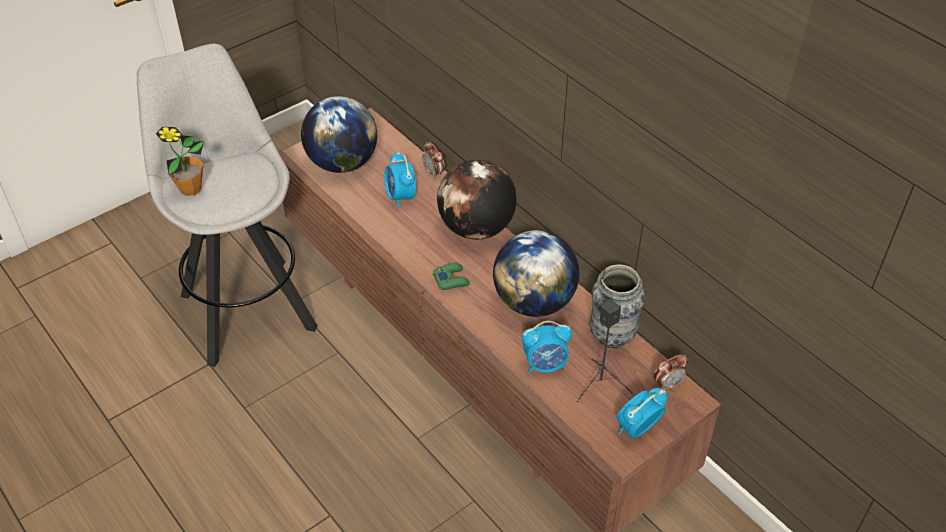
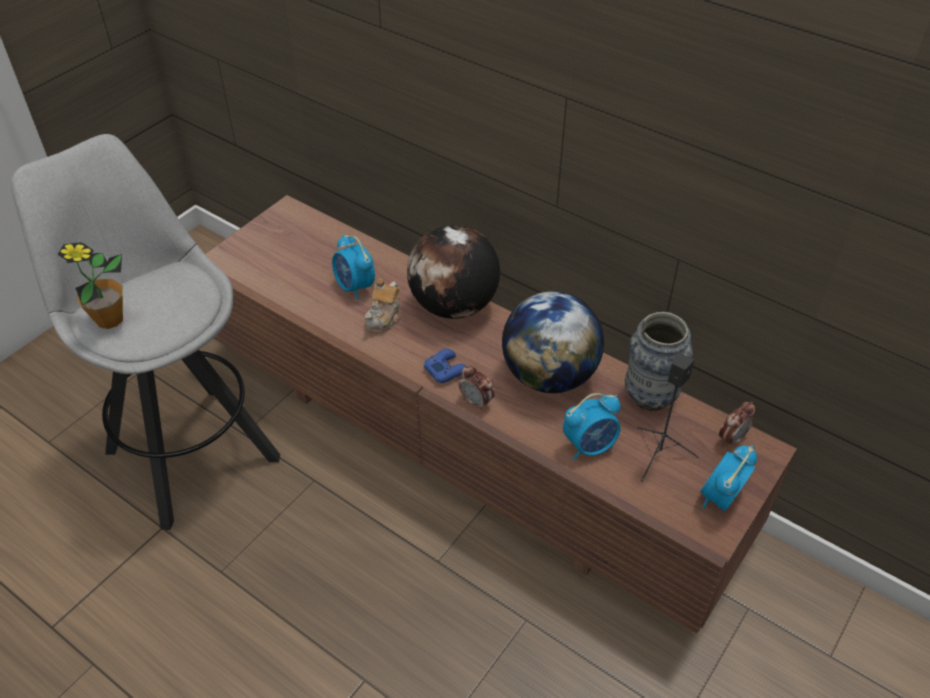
camera: 15 degrees left, 0 degrees up
(342, 163) = (274, 261): globe -> none
(415, 228) = (384, 318): none -> teapot
(433, 173) = (383, 253): alarm clock -> alarm clock (476, 402)
(451, 280) = (446, 369): green game controller -> blue game controller

